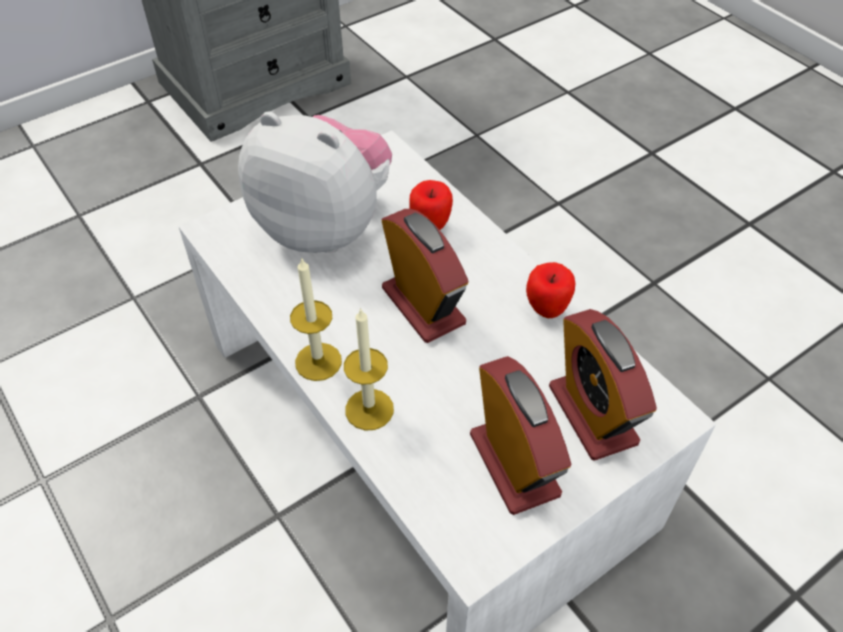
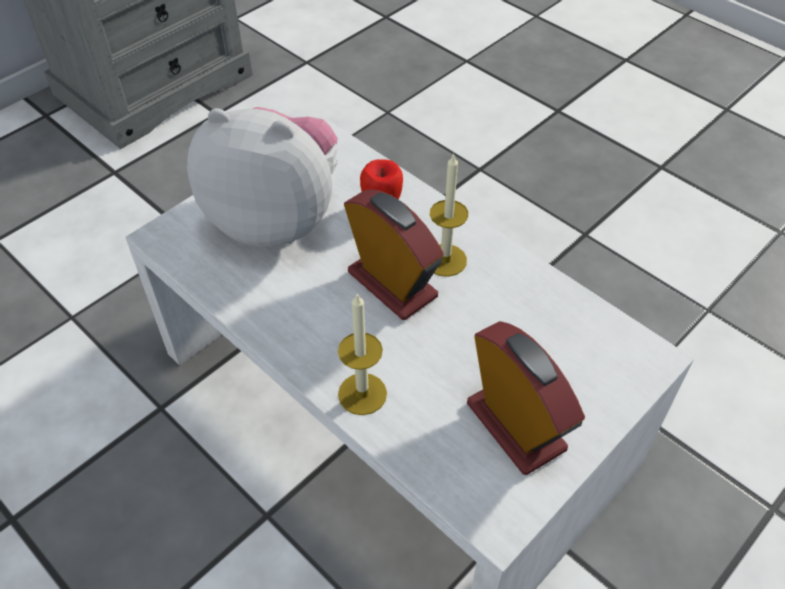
camera: 10 degrees left, 0 degrees up
(318, 361) = (300, 354): candle -> candle (445, 260)
(546, 310) = (512, 273): apple -> none
(592, 415) = (578, 367): alarm clock -> none

